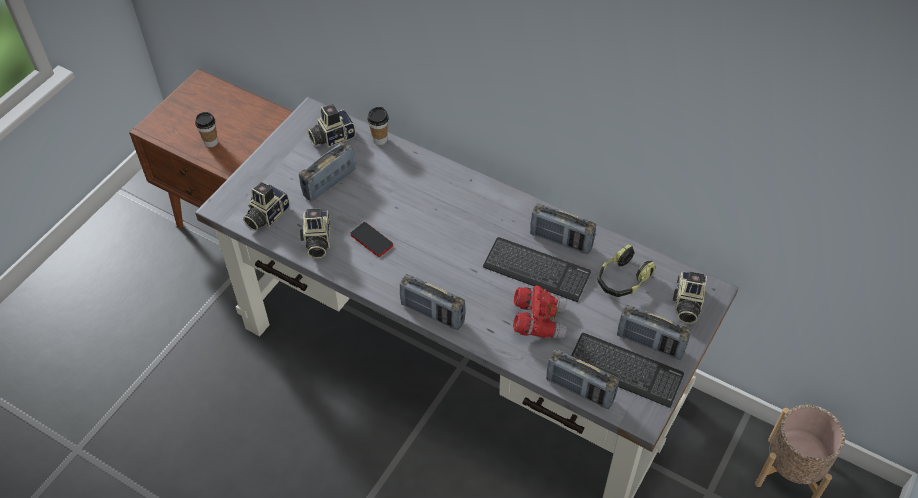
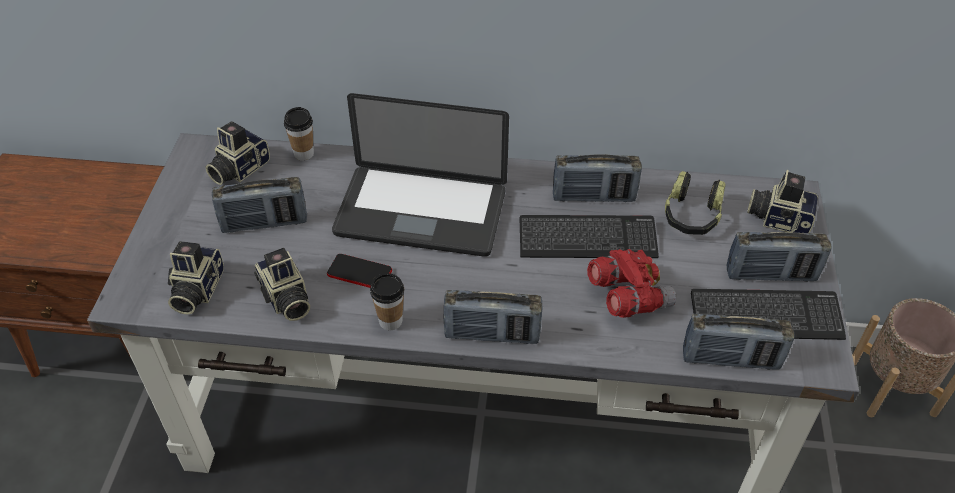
camera: 25 degrees left, 5 degrees down
(211, 142) = (61, 234): cup -> cup (390, 321)
(329, 183) = (264, 223): radio -> radio turned 120 degrees counterclockwise
(434, 211) = (421, 212): none -> laptop
(686, 304) = (778, 218): camera -> camera turned 120 degrees clockwise

